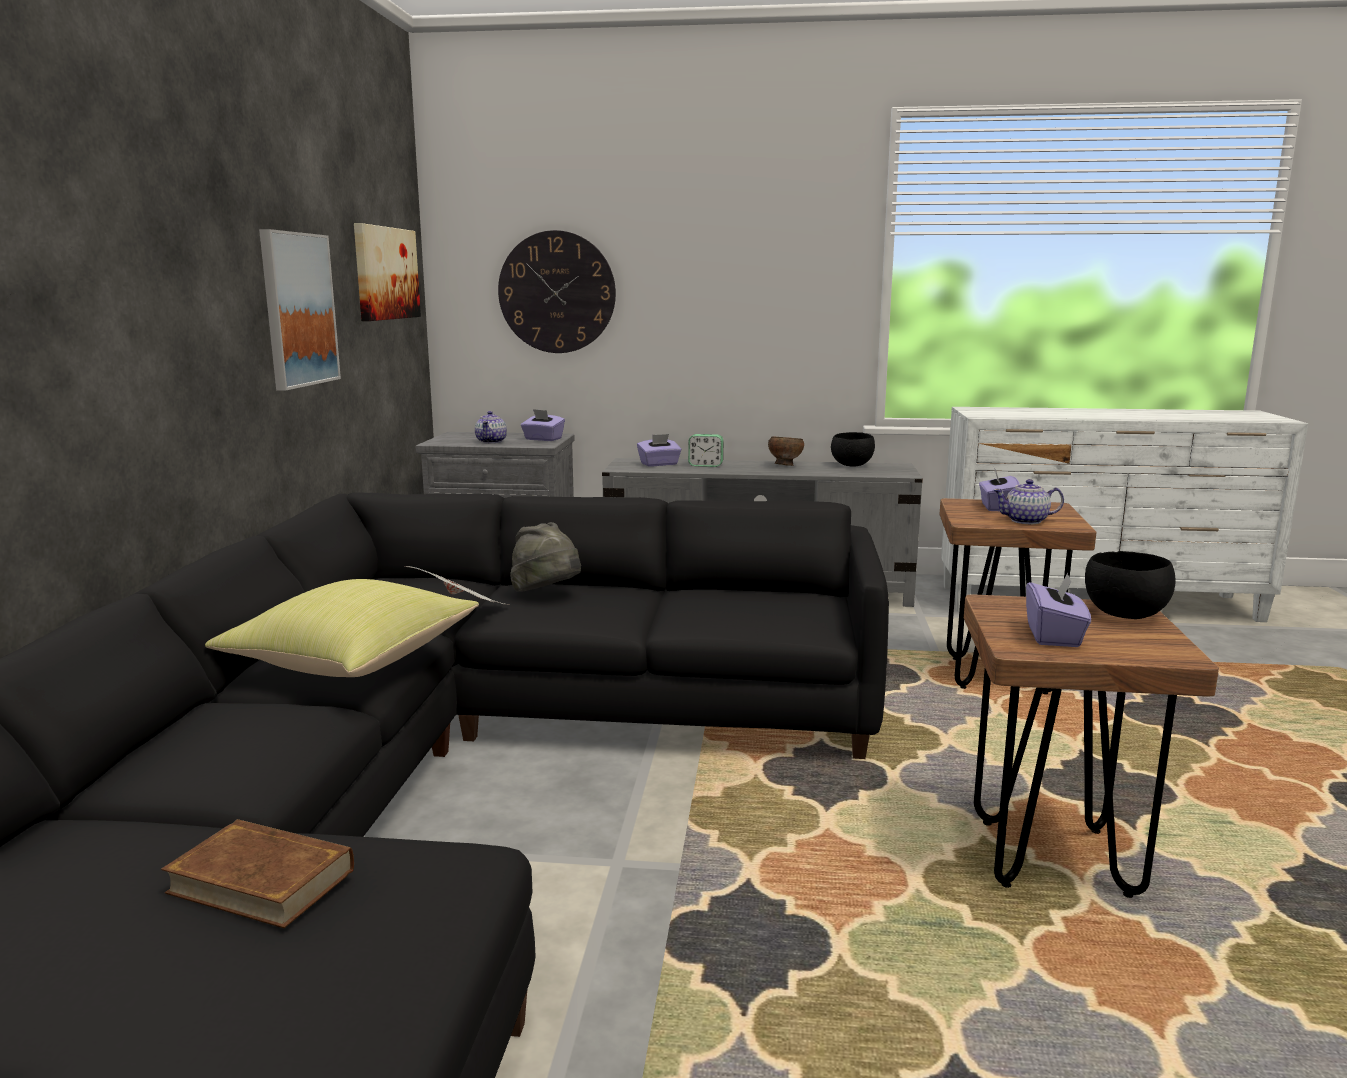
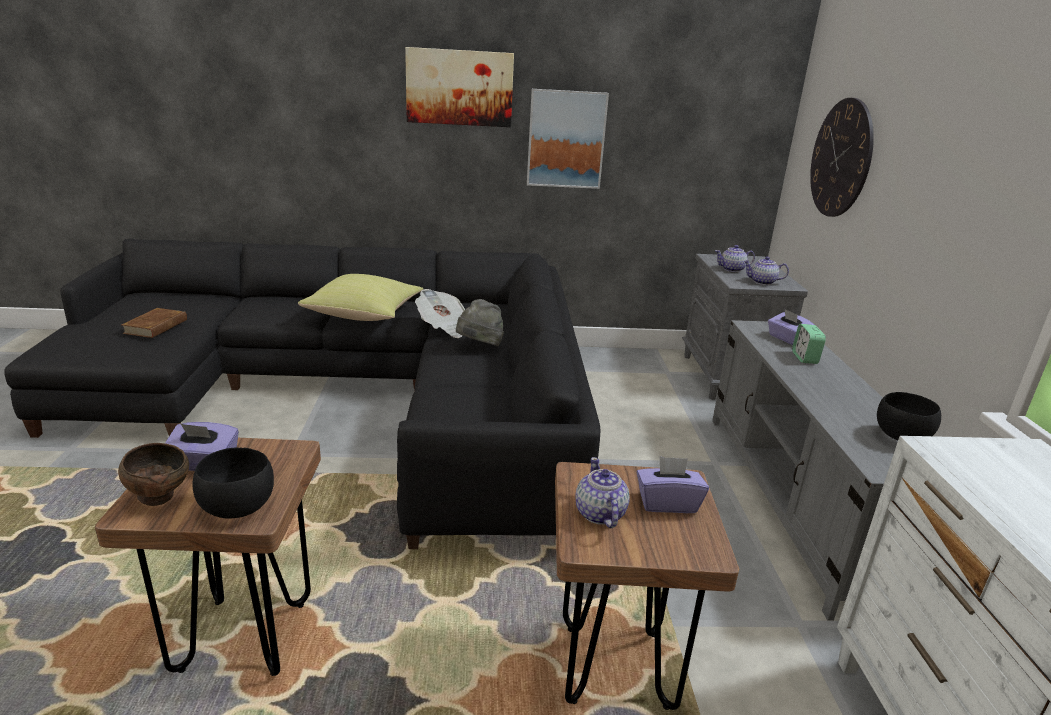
camera: 80 degrees right, 10 degrees up
(385, 273) = (709, 122): picture -> picture (459, 87)
(543, 439) = (762, 282): purple tissue box -> teapot
(784, 466) = (847, 396): brown bowl -> brown bowl (161, 498)

